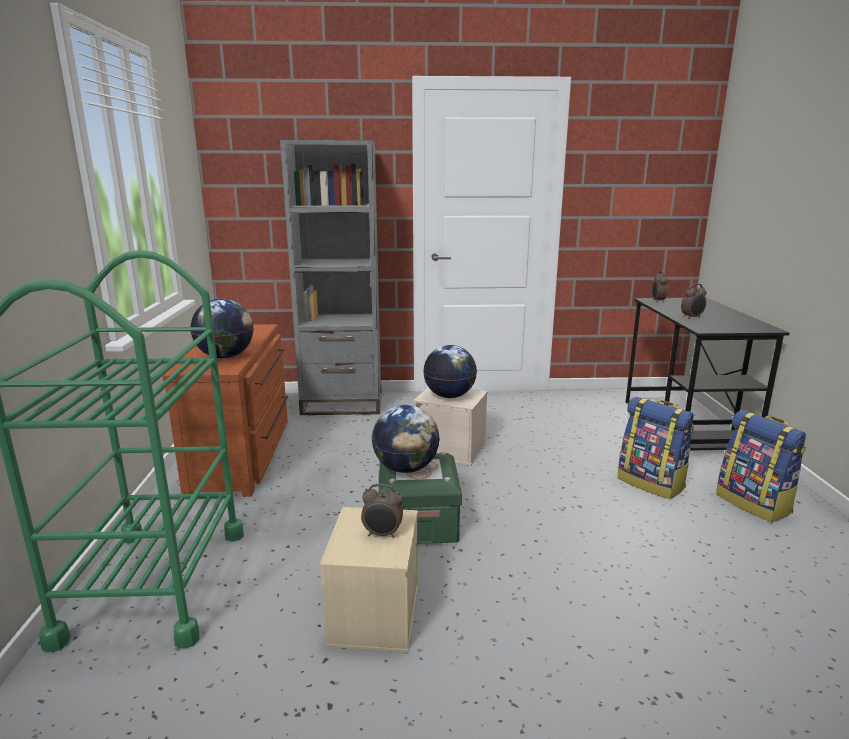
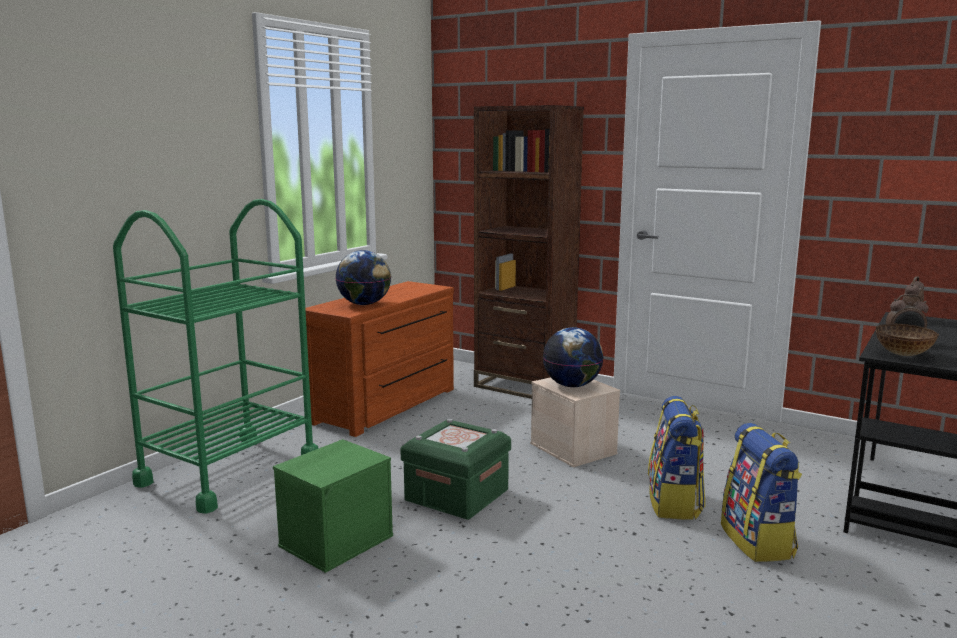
camera: 35 degrees right, 5 degrees down
(342, 404) = (524, 386): grey bookcase -> brown bookcase
(373, 612) = (336, 540): beige storage box -> green storage box
(382, 534) = (339, 463): alarm clock -> none
(405, 468) = (444, 433): globe -> none
(713, 327) = (902, 355): none -> bowl
(754, 504) = (870, 603): backpack -> backpack (675, 503)

